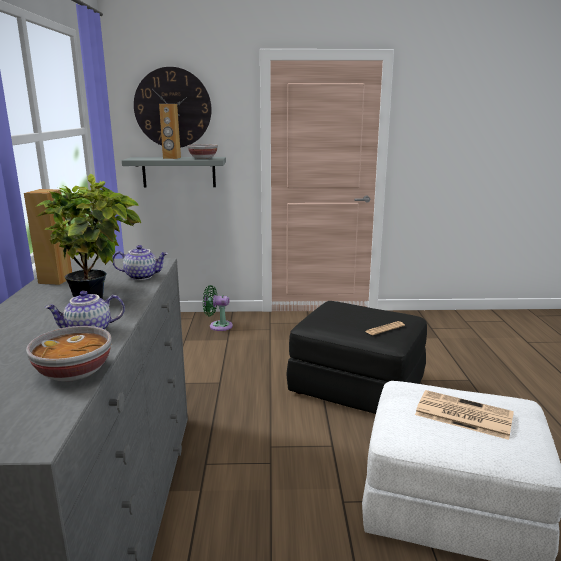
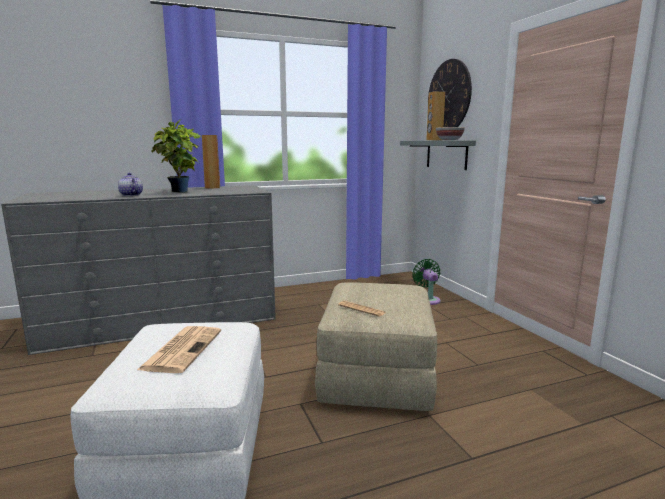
camera: 70 degrees right, 5 degrees down
(74, 372) = (81, 198): bowl -> none
(142, 276) = (225, 192): teapot -> none
(357, 386) = (377, 376): black ottoman -> beige ottoman

